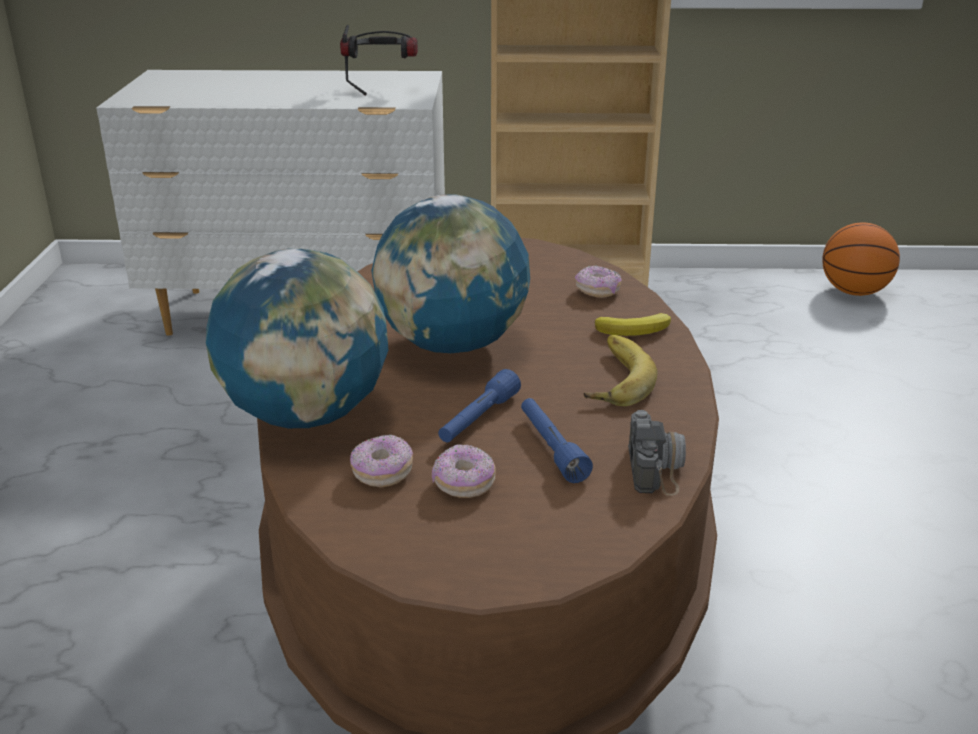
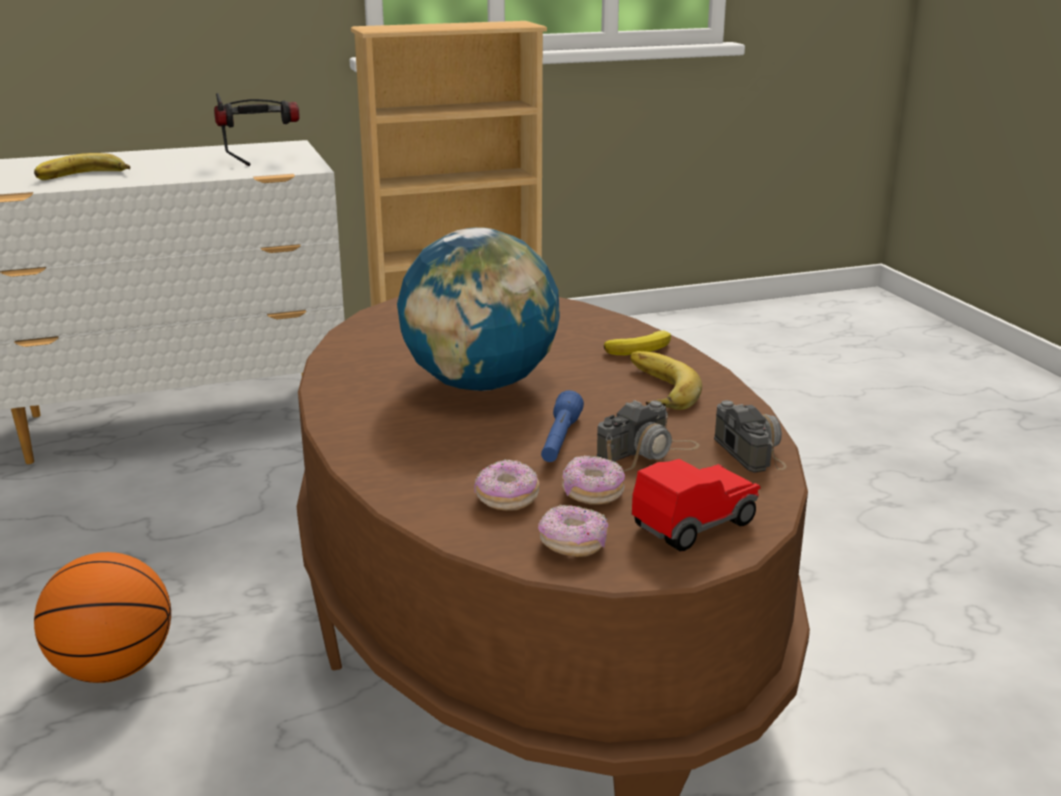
camera: 20 degrees left, 5 degrees down
(223, 94) = (84, 176): none -> banana
(306, 415) = (385, 464): globe -> none
(533, 540) = (694, 525): none -> toy car
(551, 448) = (647, 452): blue flashlight -> camera
(597, 292) = (580, 323): donut -> donut (573, 545)
(854, 292) = (720, 325): basketball -> basketball (113, 669)

